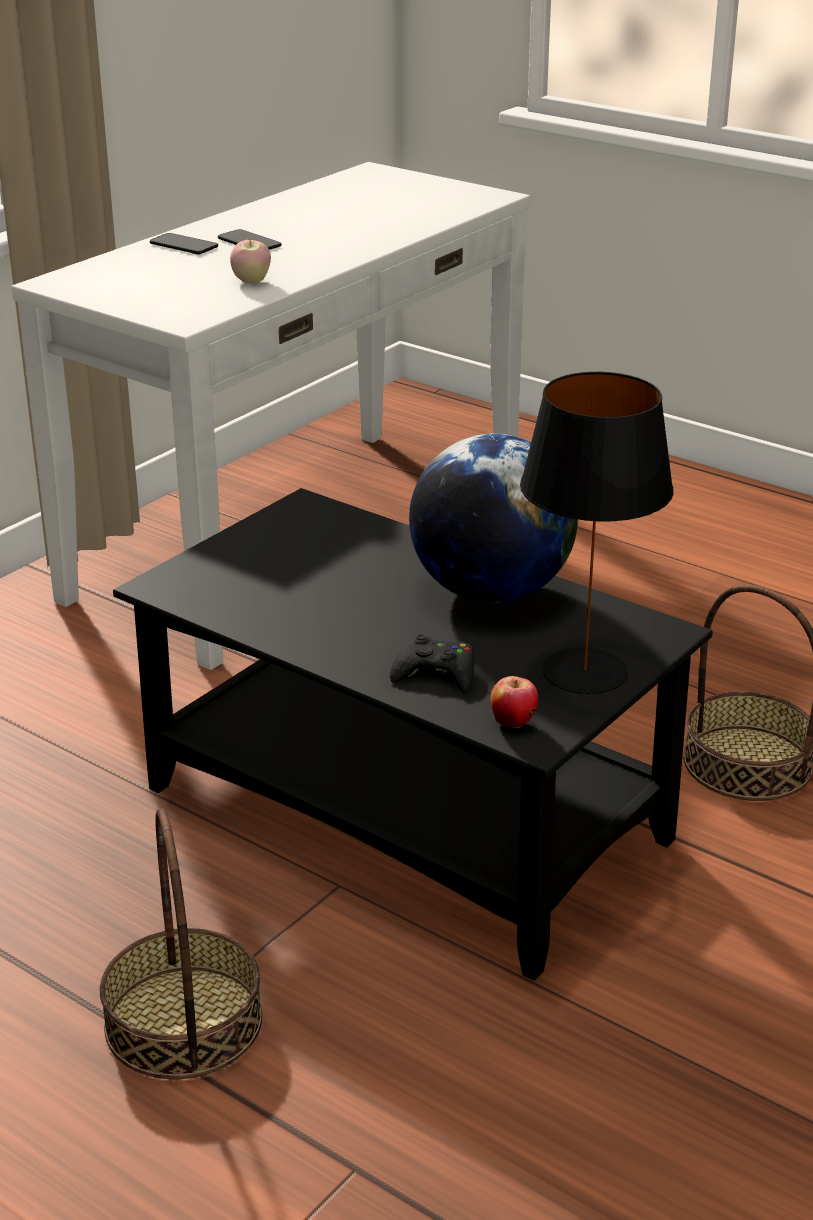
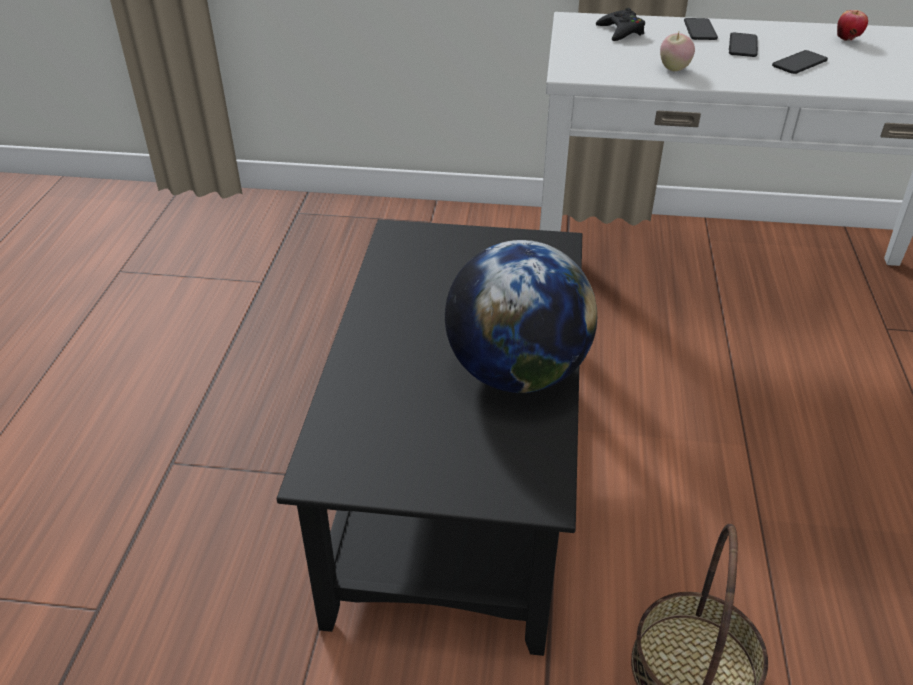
camera: 60 degrees right, 10 degrees up
(184, 1022) = (194, 470): basket -> none
(321, 237) = (799, 63): none -> phone
(436, 673) = (375, 389): black game controller -> black game controller (621, 31)
(513, 722) = (332, 454): apple -> apple (847, 40)
(585, 672) = (435, 469): black table lamp -> none

